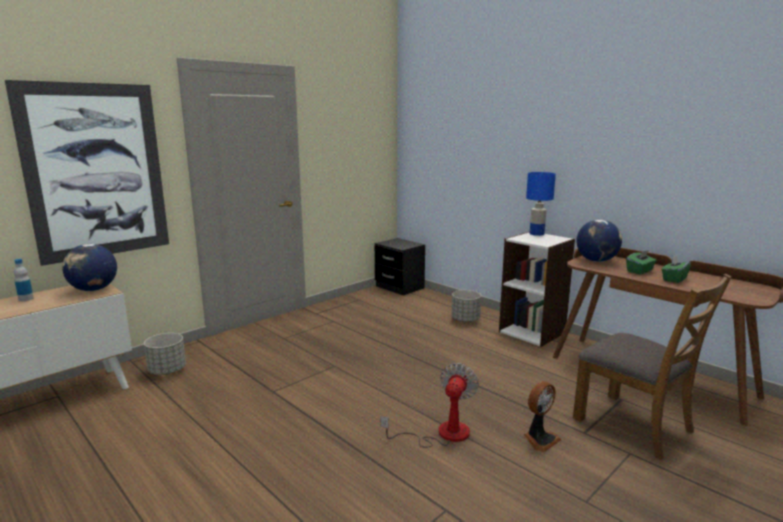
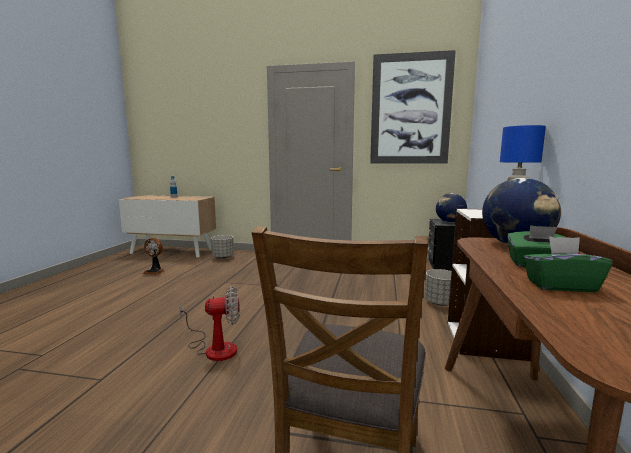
camera: 55 degrees right, 5 degrees down
(93, 290) = (196, 198): globe -> globe (449, 222)
(96, 172) = (218, 136): picture -> picture (410, 109)
(540, 439) = (244, 401): fan -> fan (155, 271)

